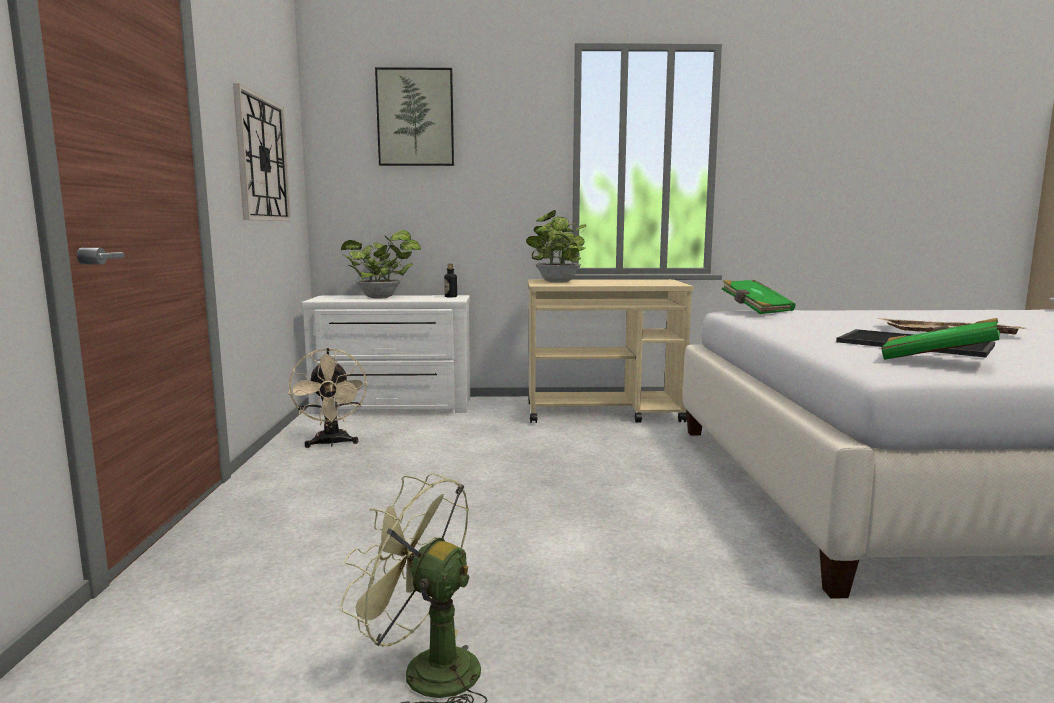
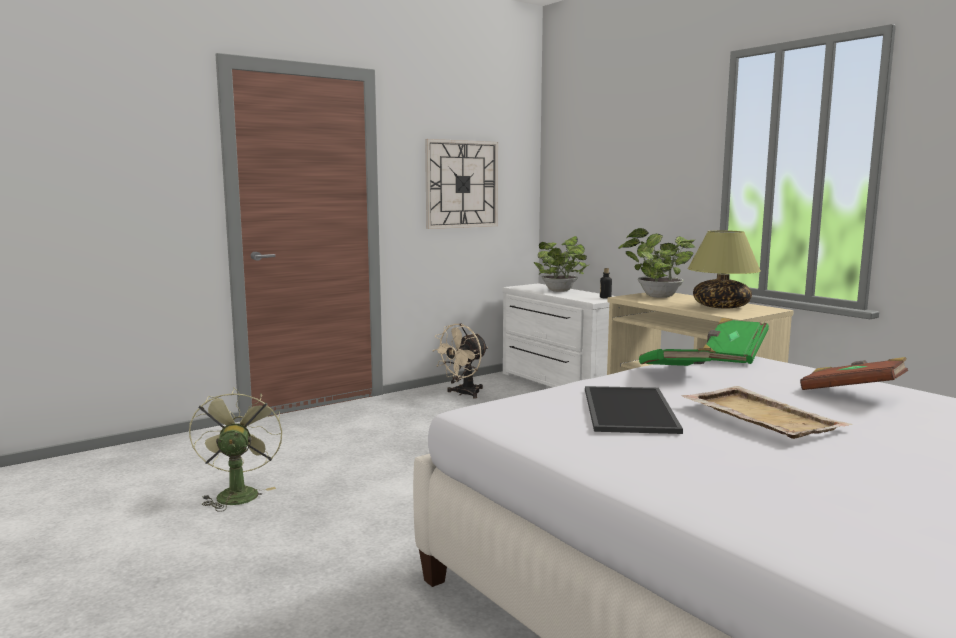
camera: 55 degrees right, 0 degrees up
(415, 118) = (605, 137): picture -> none
(634, 282) = (721, 307): none -> table lamp
(890, 313) = (851, 392): none -> brown book
(937, 361) = (545, 420): green book -> green book (674, 374)

